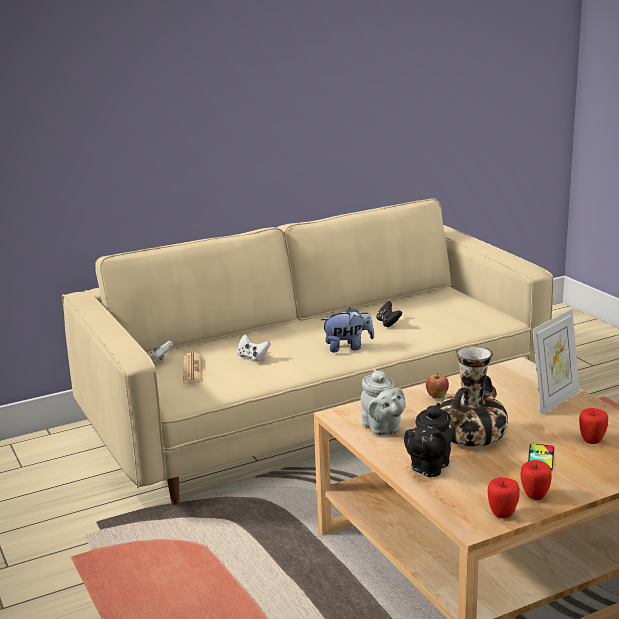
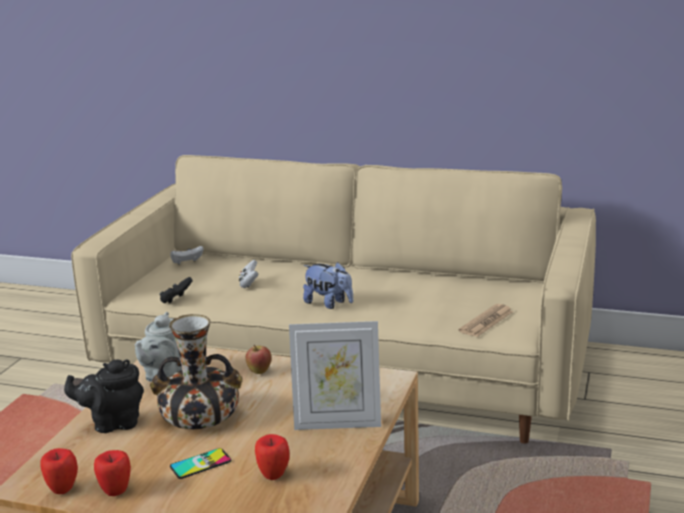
camera: 45 degrees right, 0 degrees up
(193, 369) = (193, 276): newspaper -> newspaper (486, 321)
(388, 323) = (409, 296): black game controller -> black game controller (176, 300)

